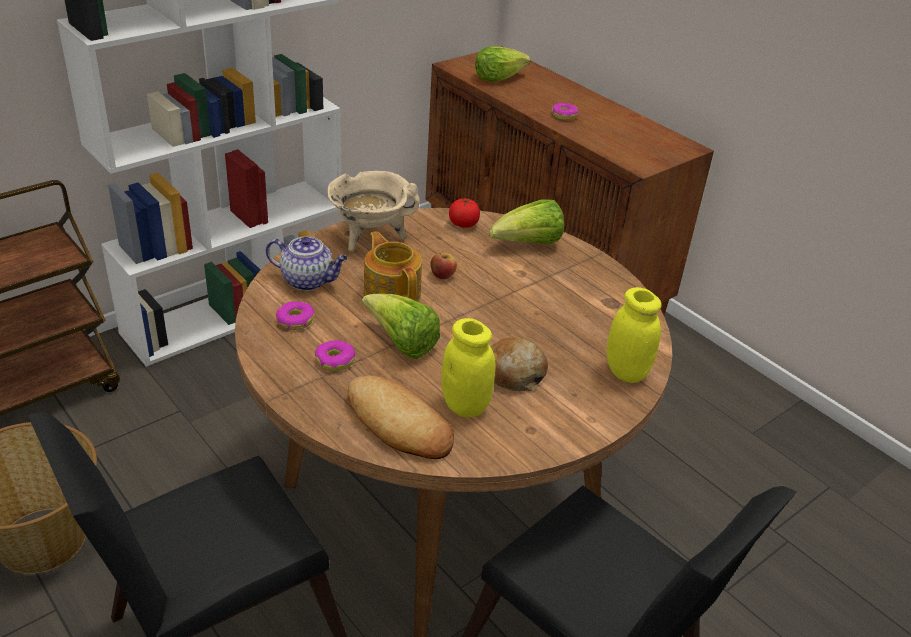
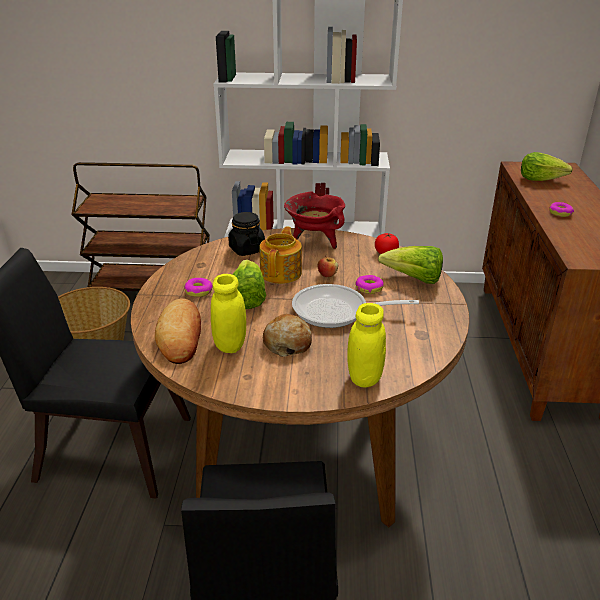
camera: 45 degrees right, 5 degrees down
(295, 320) = (209, 265): donut -> donut (369, 288)
(308, 281) = (247, 249): teapot -> black jar
(370, 238) = (315, 241): beige cooking pot -> red cooking pot
(510, 314) = (337, 311): none -> frying pan

